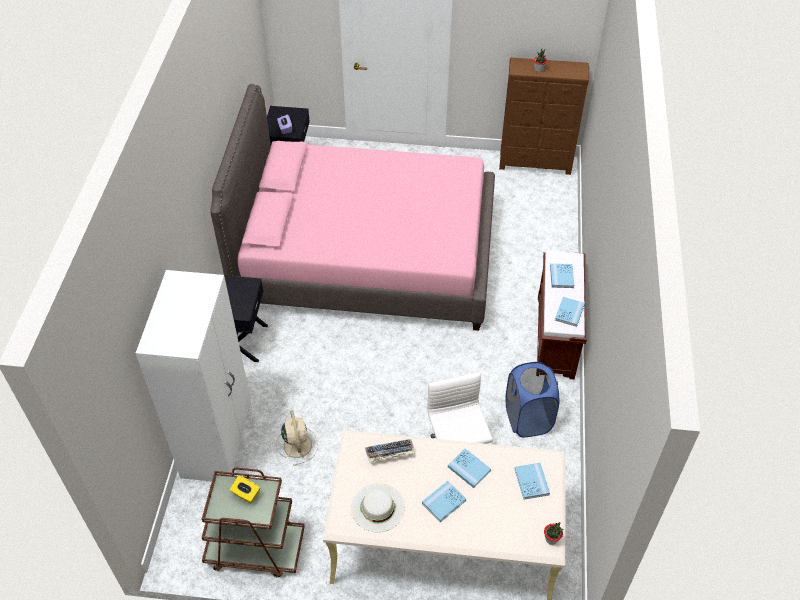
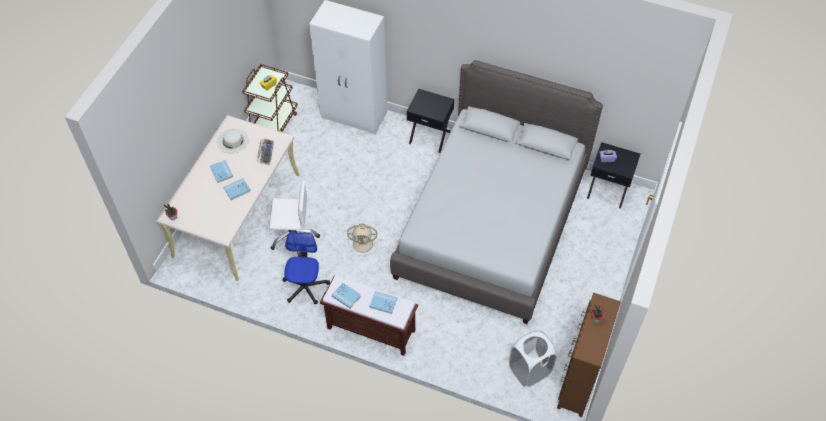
camera: 105 degrees right, 5 degrees up
(297, 444) = (335, 154): beige fan -> beige fan (363, 244)
(366, 255) = (492, 223): pink bed -> grey bed
(527, 418) = (305, 287): blue laundry basket -> office chair
(531, 482) = (214, 219): blue book -> none
(540, 198) = (529, 370): none -> white laundry basket

